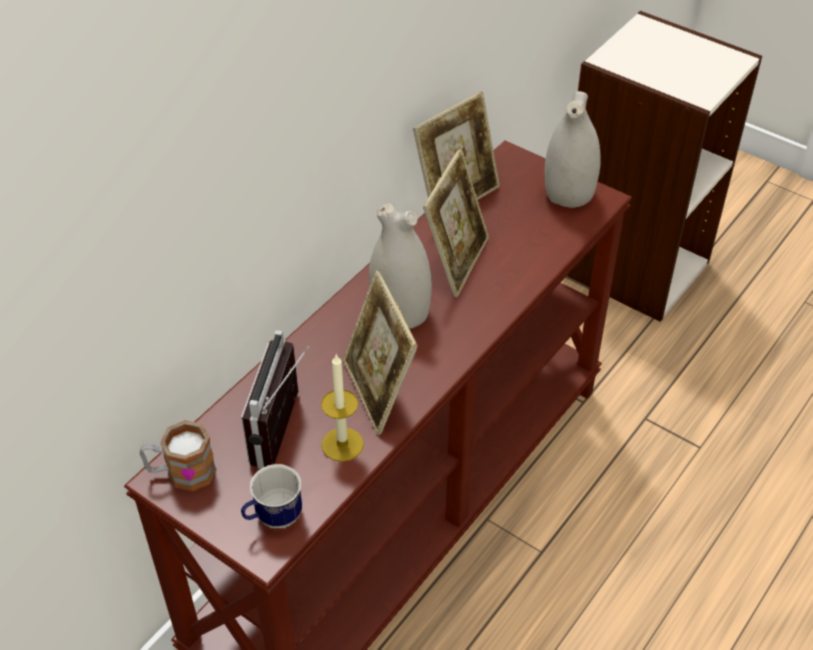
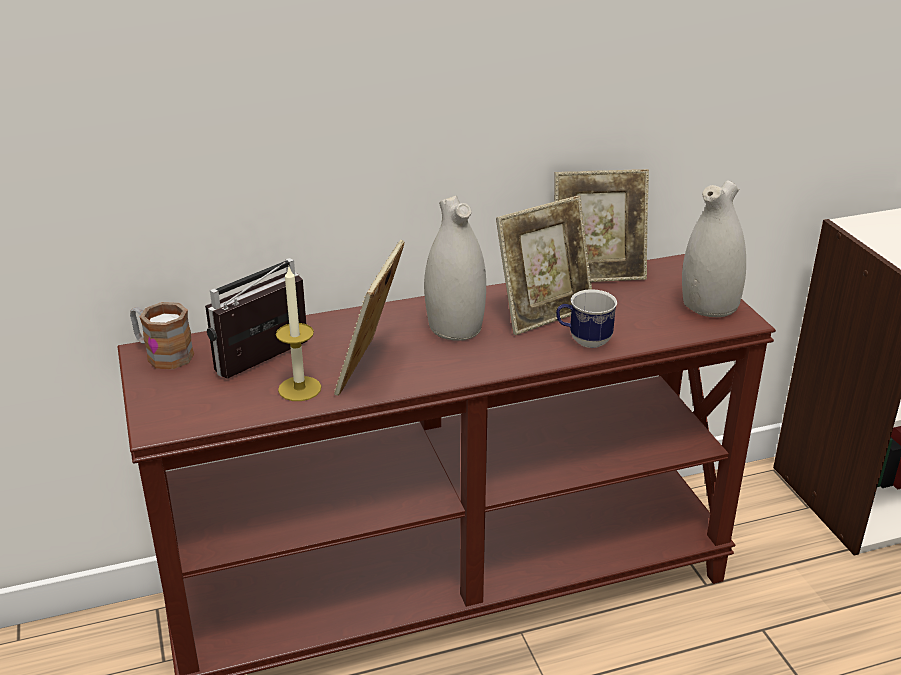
camera: 35 degrees right, 15 degrees down
(273, 518) = (188, 410): mug -> mug (583, 341)

